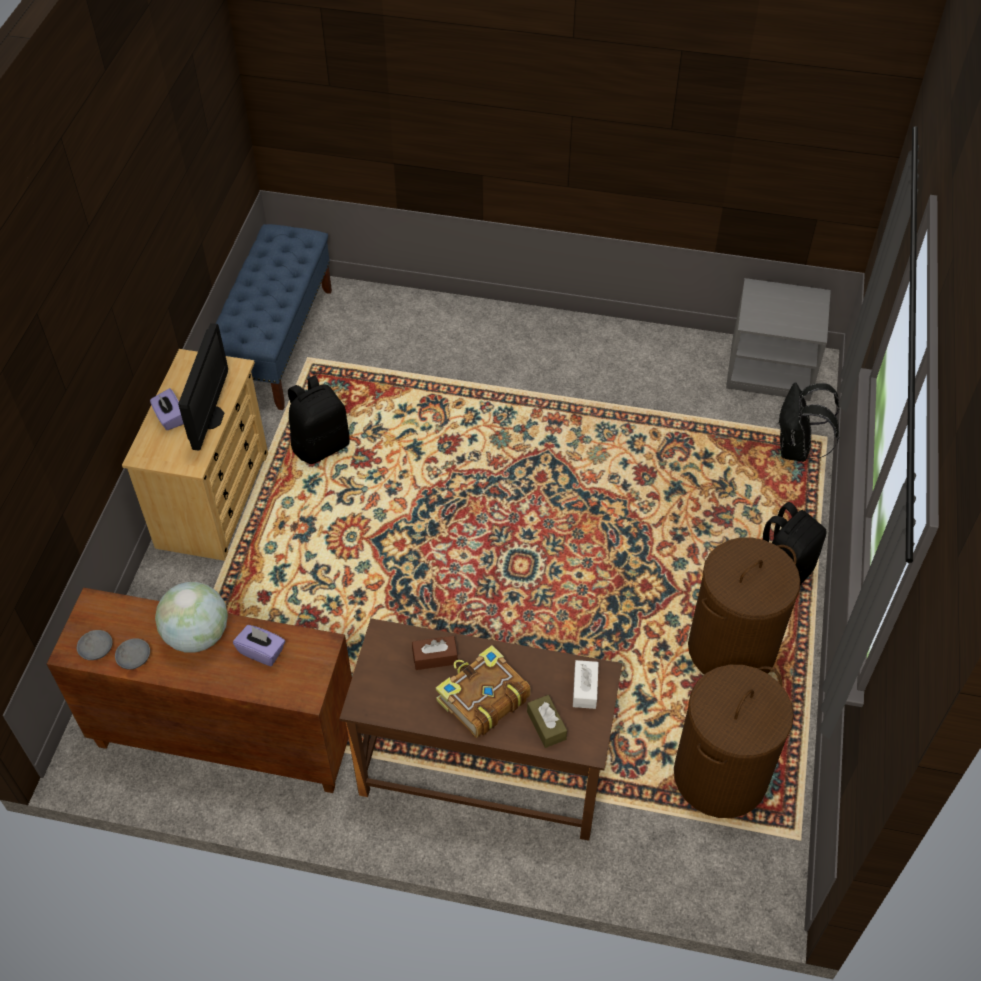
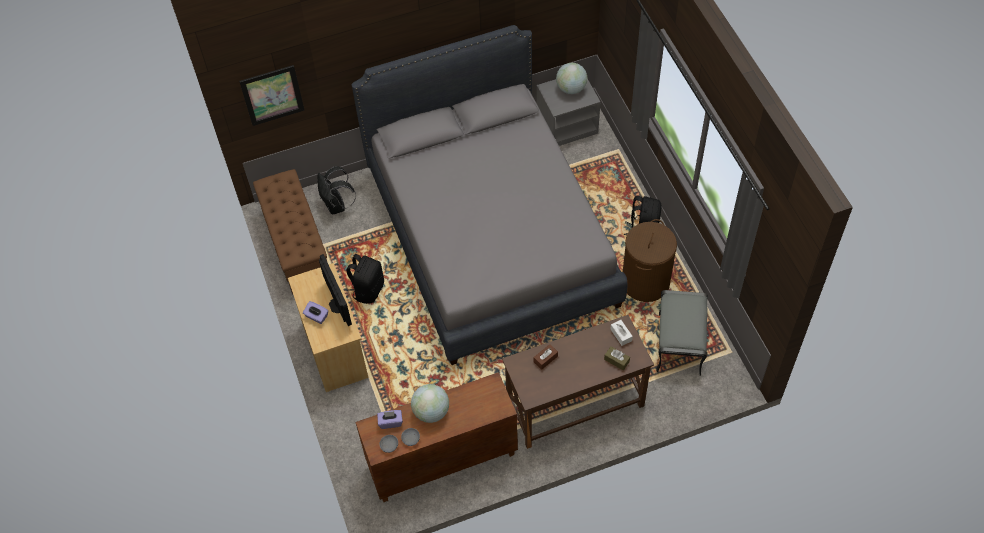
camera: 30 degrees left, 5 degrees up
(262, 651) = (467, 401): purple tissue box -> purple tissue box (390, 422)
(278, 343) = (296, 245): blue bench -> brown bench
(314, 88) = (272, 95): none -> picture
(482, 699) = (580, 365): book -> none
(545, 462) = (491, 236): none -> grey bed
(720, 775) = (680, 344): brown laundry basket -> grey ottoman
(793, 305) = (571, 88): none -> globe
(796, 449) = (608, 163): black backpack -> black backpack (337, 206)

